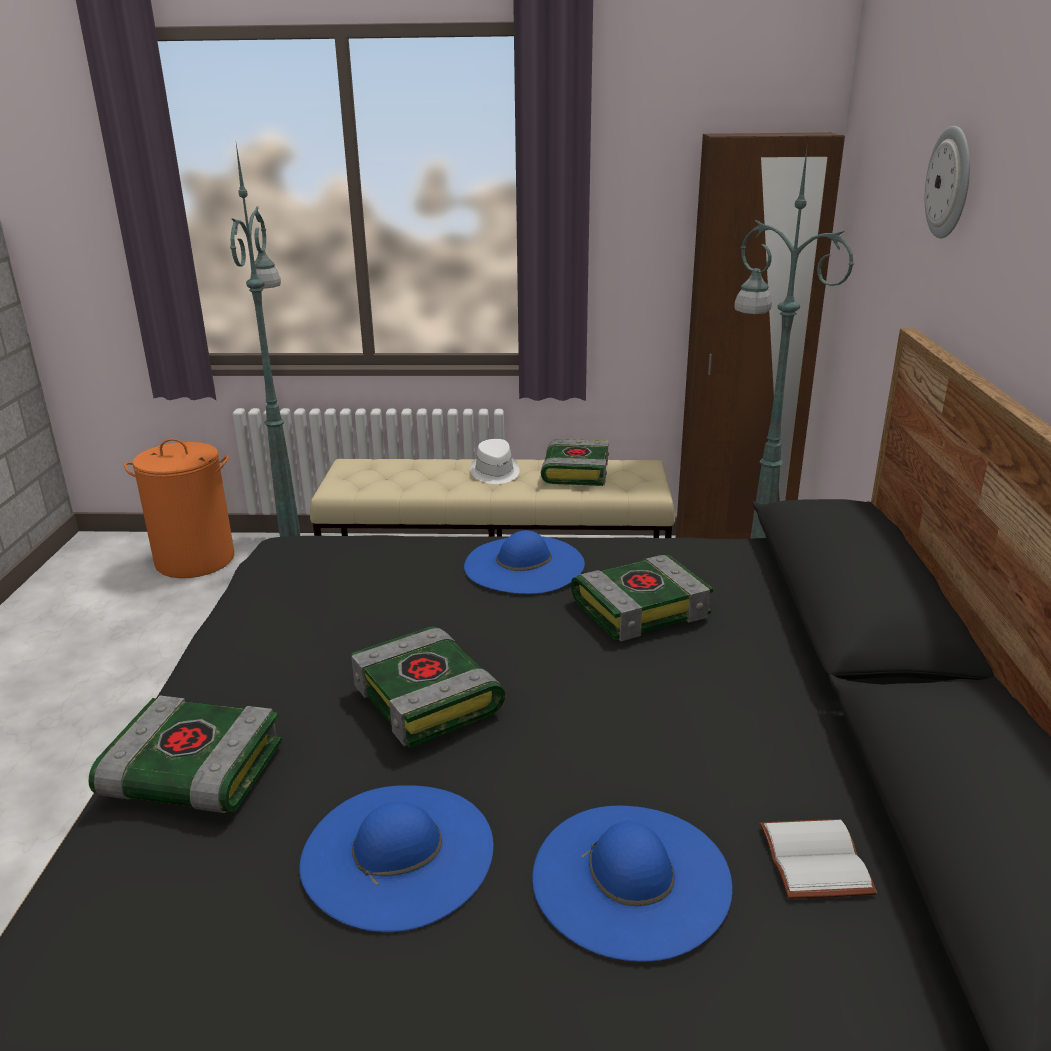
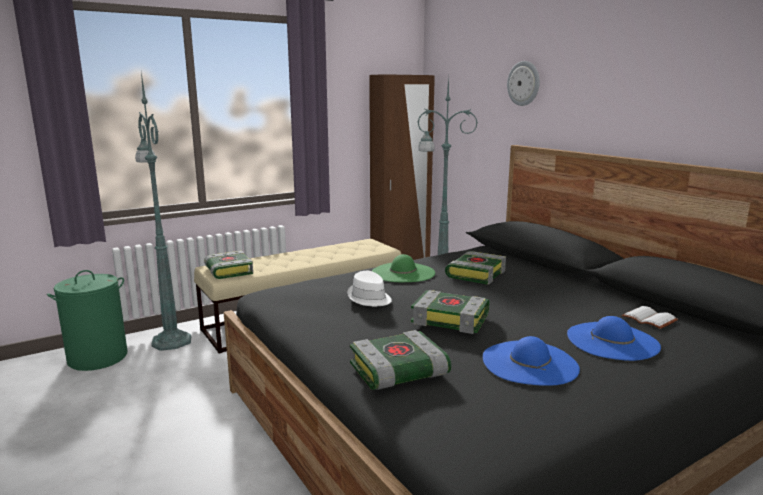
camera: 35 degrees left, 10 degrees down
(196, 560) = (98, 357): orange laundry basket -> green laundry basket
(494, 472) = (300, 255): white hat -> white hat (369, 298)
(524, 565) = (403, 273): blue hat -> green hat
(574, 471) = (340, 248): book -> book (228, 271)

